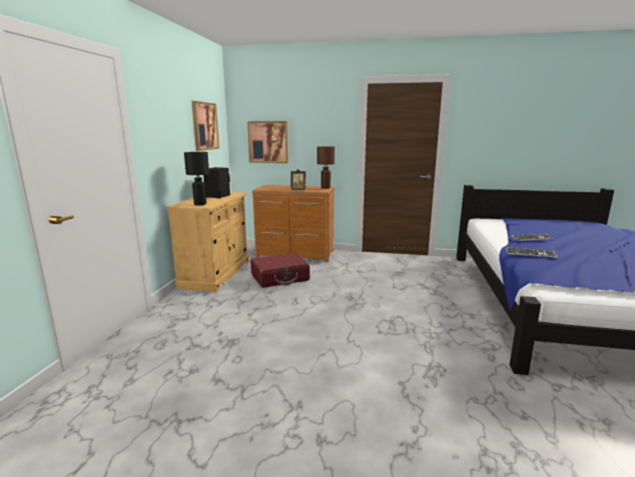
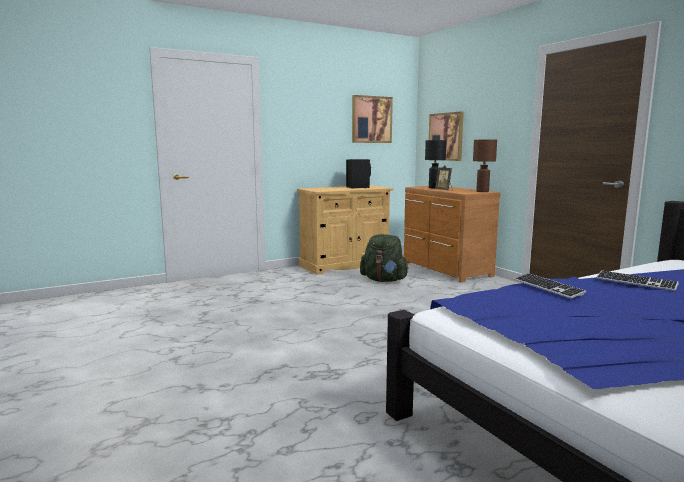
camera: 50 degrees right, 5 degrees down
(200, 204) = (322, 189): black table lamp -> black table lamp (434, 188)
(280, 277) = (384, 280): red suitcase -> green backpack

